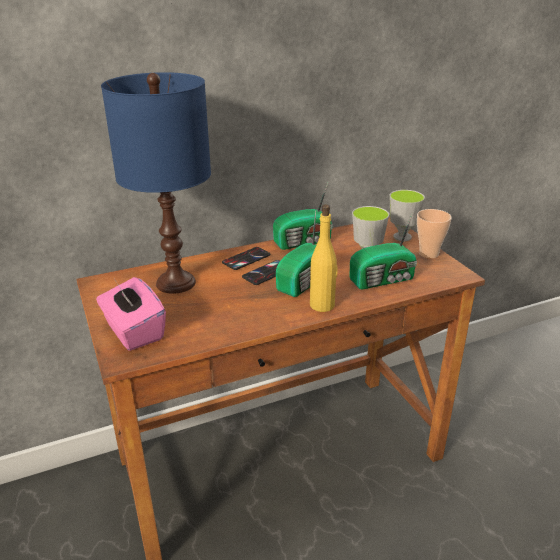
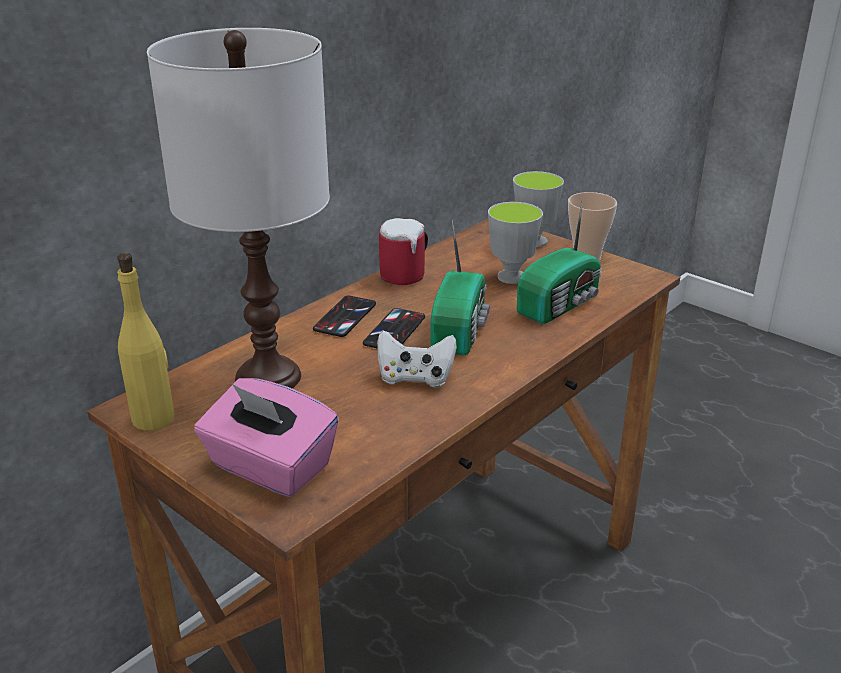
camera: 25 degrees left, 0 degrees up
(176, 282) = (269, 376): blue table lamp -> white table lamp
(254, 303) = (415, 378): none -> white game controller
(304, 242) = (408, 275): radio -> mug
(322, 305) = (512, 357): yellow bottle -> yellow bottle (154, 418)

